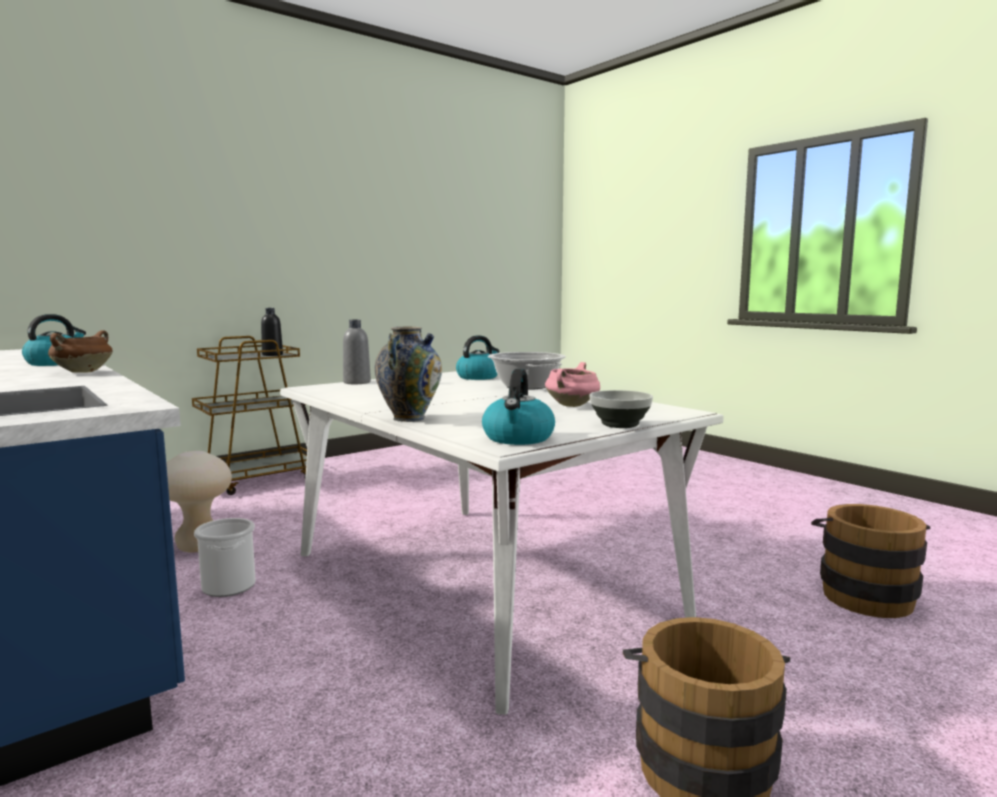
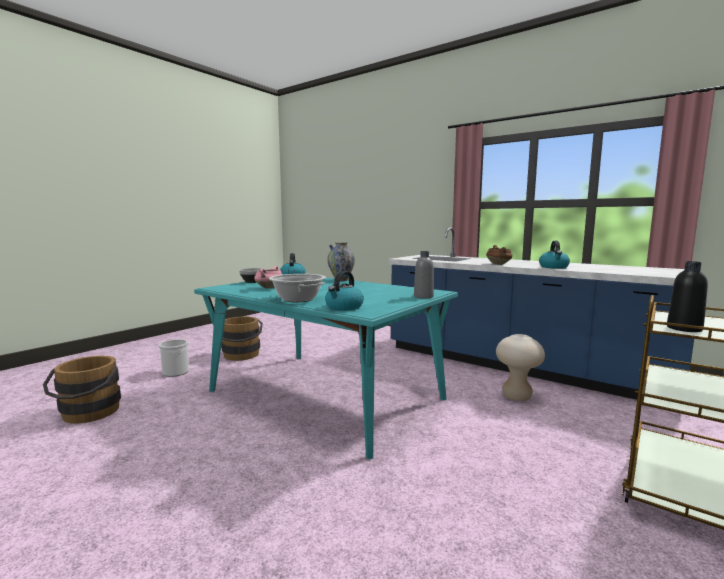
camera: 165 degrees right, 0 degrees up
(229, 586) = (450, 379): bucket -> bucket (175, 372)
(476, 582) = (326, 395): white dining table -> turquoise dining table

